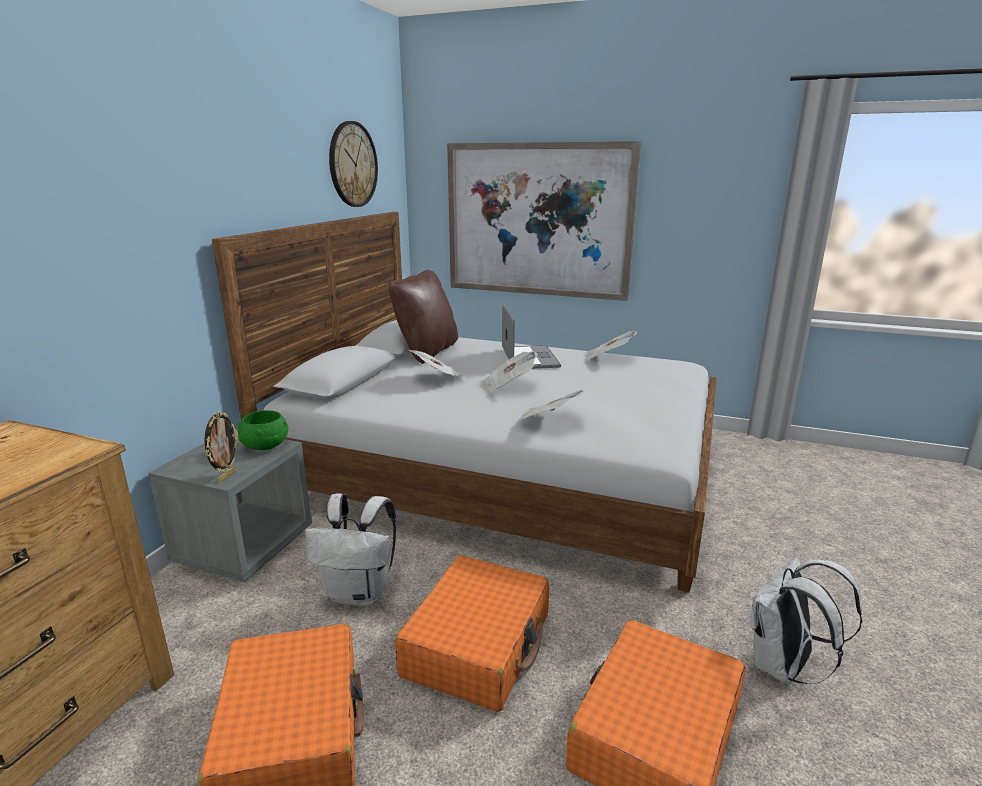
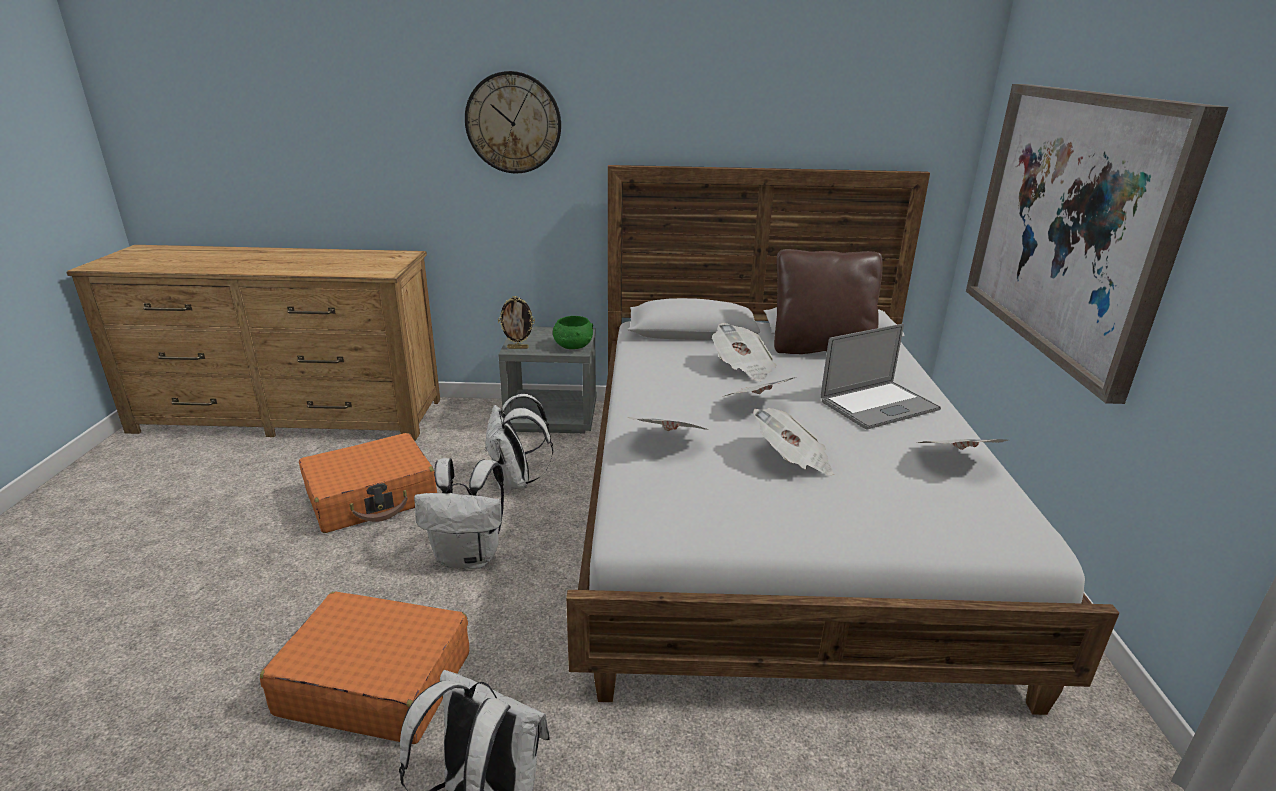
camera: 70 degrees right, 5 degrees up
(352, 164) = (851, 106): wall clock -> wall clock (513, 123)
(478, 645) = (469, 557): orange suitcase -> white backpack
(591, 392) = (792, 461): none -> newspaper

